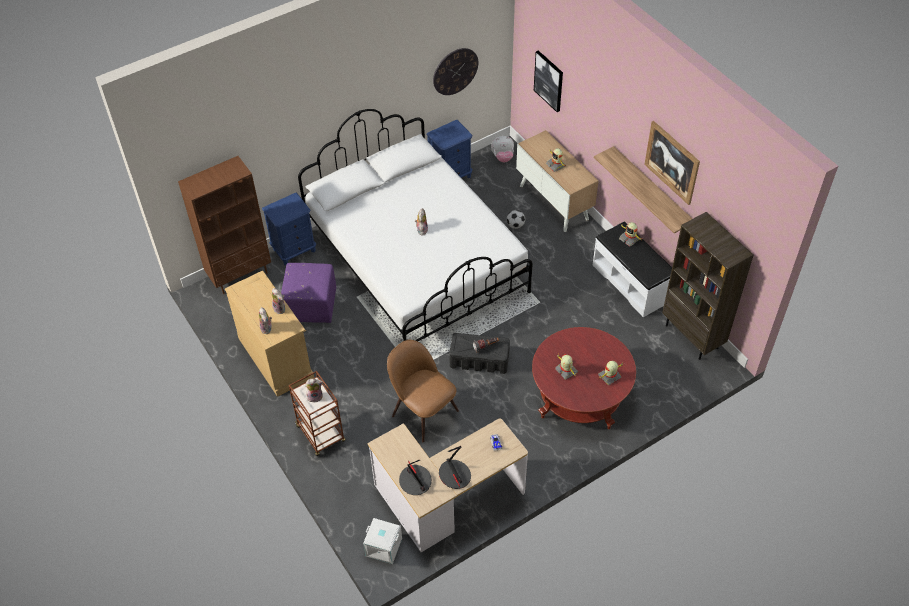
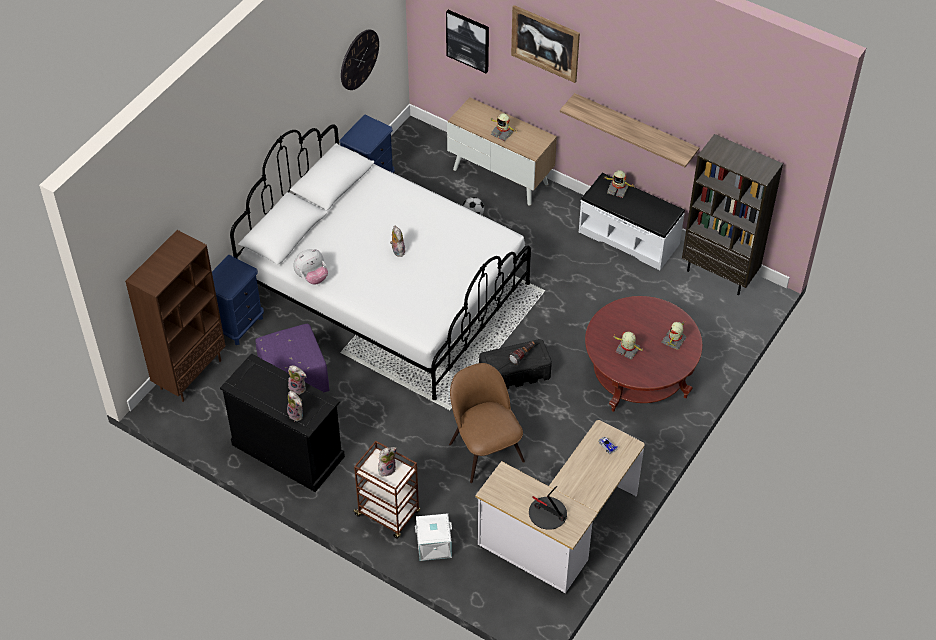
camera: 25 degrees left, 0 degrees up
(276, 357) = (288, 450): beige dresser -> black dresser
(383, 548) = (523, 604): white storage box -> white storage box (433, 546)
(423, 411) = (485, 449): brown chair -> brown chair turned 45 degrees clockwise
(454, 475) = (584, 493): table lamp -> none
(502, 157) = (416, 143): plush toy -> plush toy (312, 277)
(672, 162) = (659, 92): picture -> picture (545, 43)

